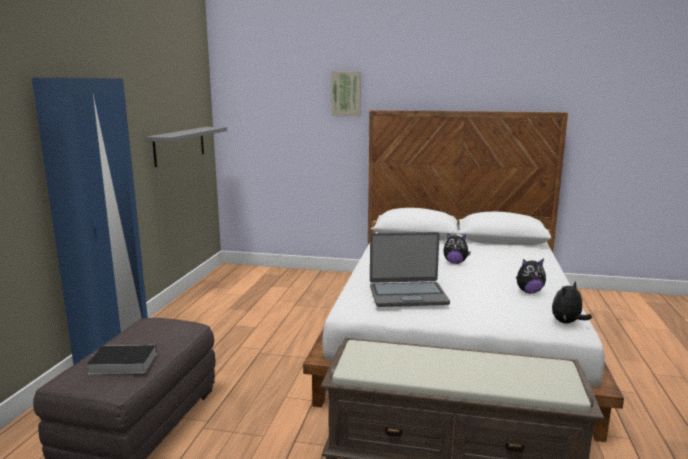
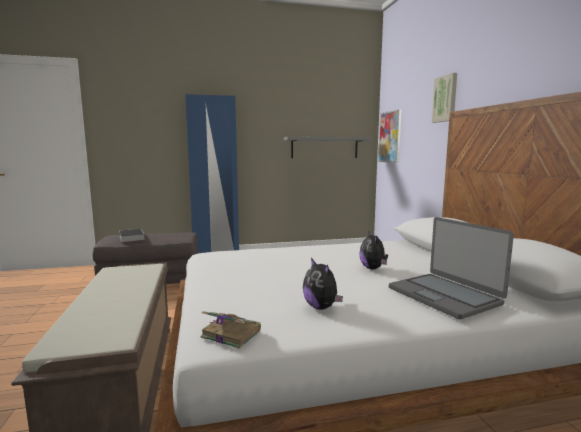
camera: 65 degrees right, 5 degrees down
(245, 125) = (390, 137): none -> picture
(407, 295) = (246, 261): laptop -> laptop (444, 296)
(567, 323) = (230, 334): plush toy -> book

